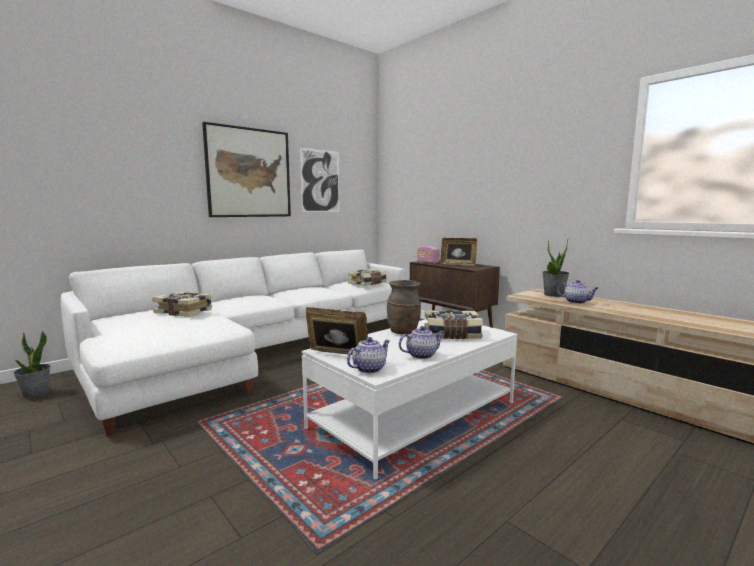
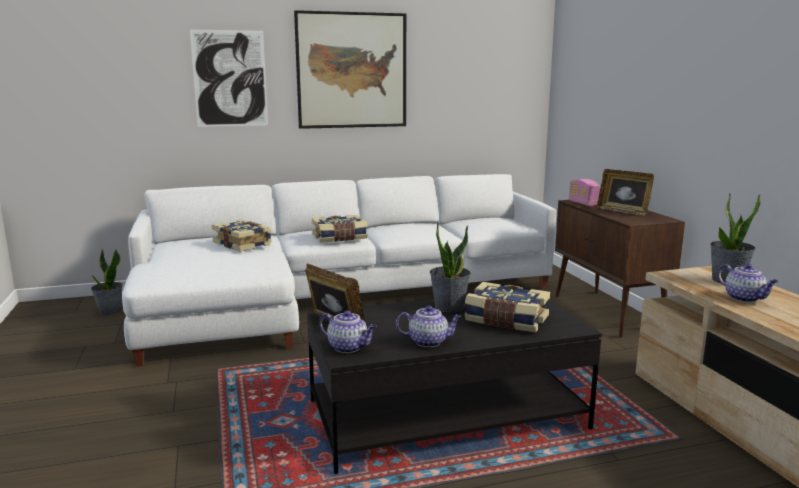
camera: 25 degrees right, 5 degrees up
(320, 181) = (454, 76): picture -> picture (230, 79)
(368, 283) = (496, 226): book -> book (340, 238)
(369, 369) = (348, 347): teapot -> teapot turned 45 degrees clockwise
(403, 332) = (449, 307): brown vase -> potted plant
(415, 415) = (446, 415): white coffee table -> black coffee table

